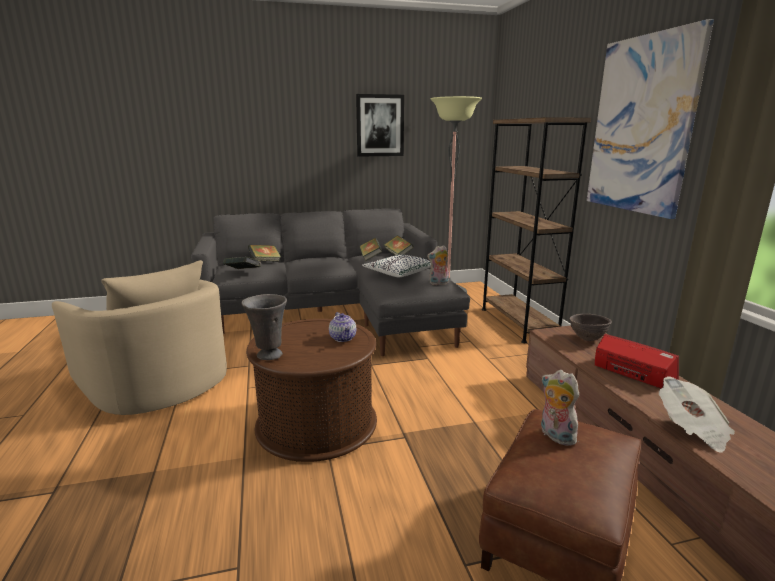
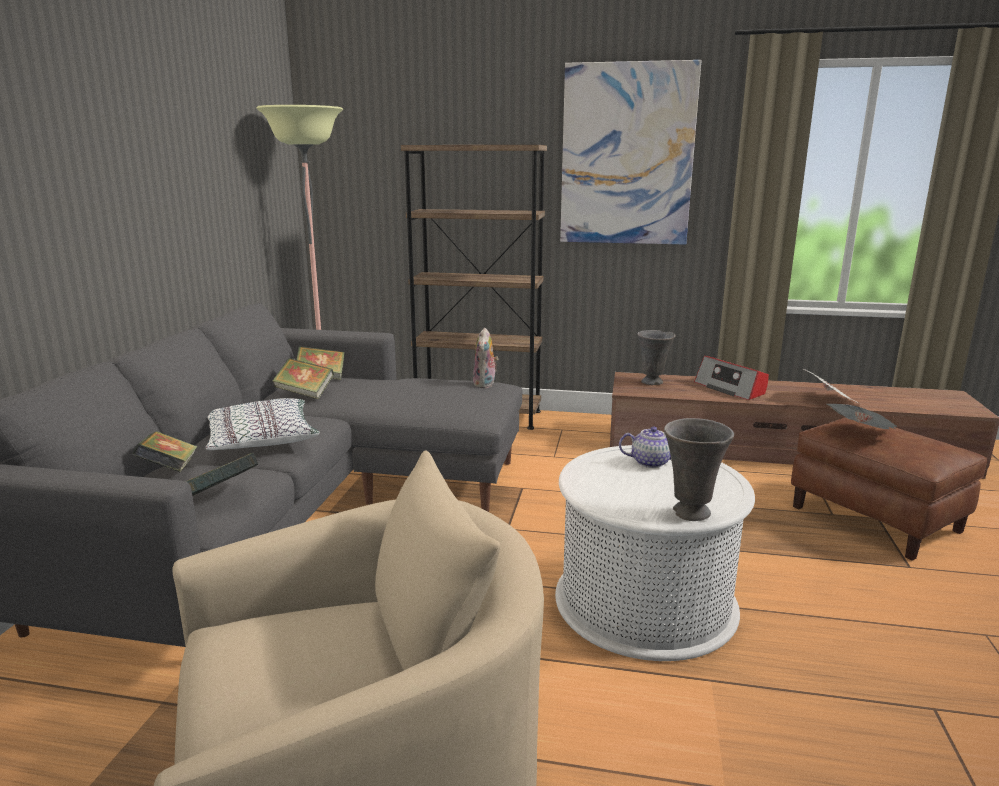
camera: 65 degrees left, 0 degrees up
(316, 423) = (645, 602): brown coffee table -> white coffee table
(380, 125) = (193, 152): picture -> none
(399, 273) = (419, 392): white pillow -> white pillow (261, 438)
(555, 436) = (860, 434): plush toy -> newspaper
(587, 339) = (653, 382): brown bowl -> grey vase
(632, 372) = (730, 388): radio -> radio turned 105 degrees counterclockwise

